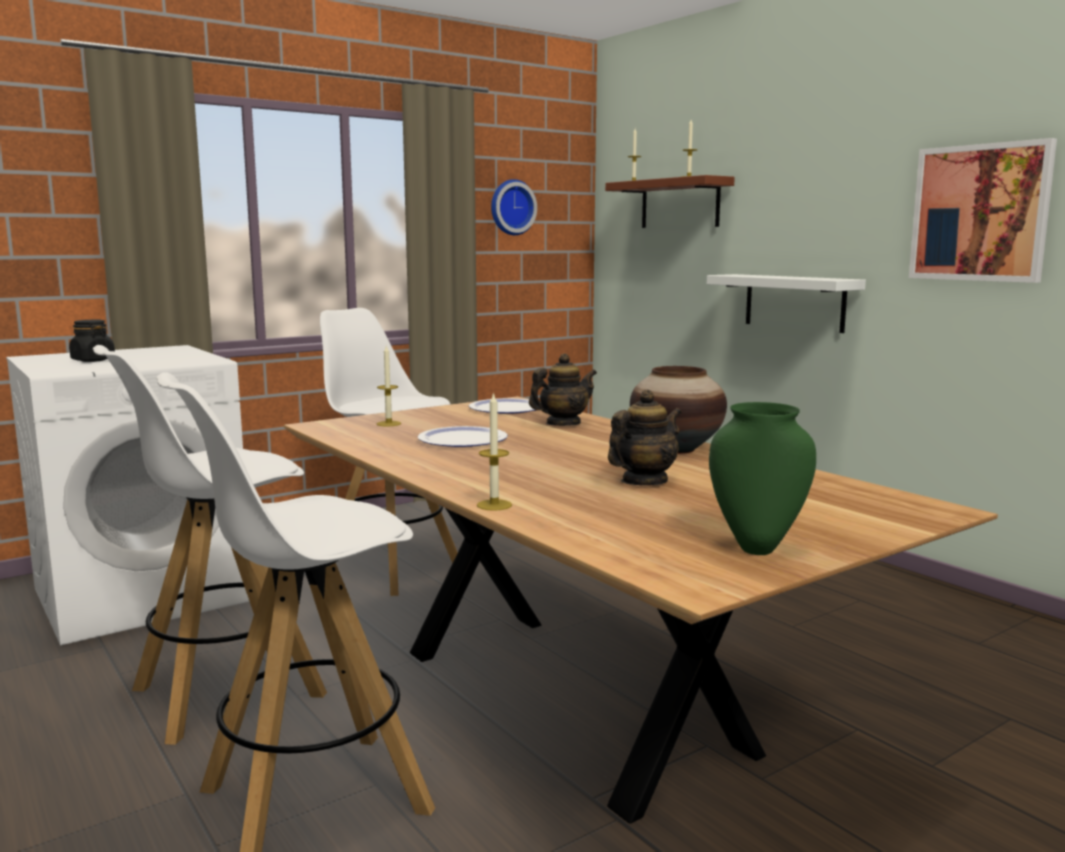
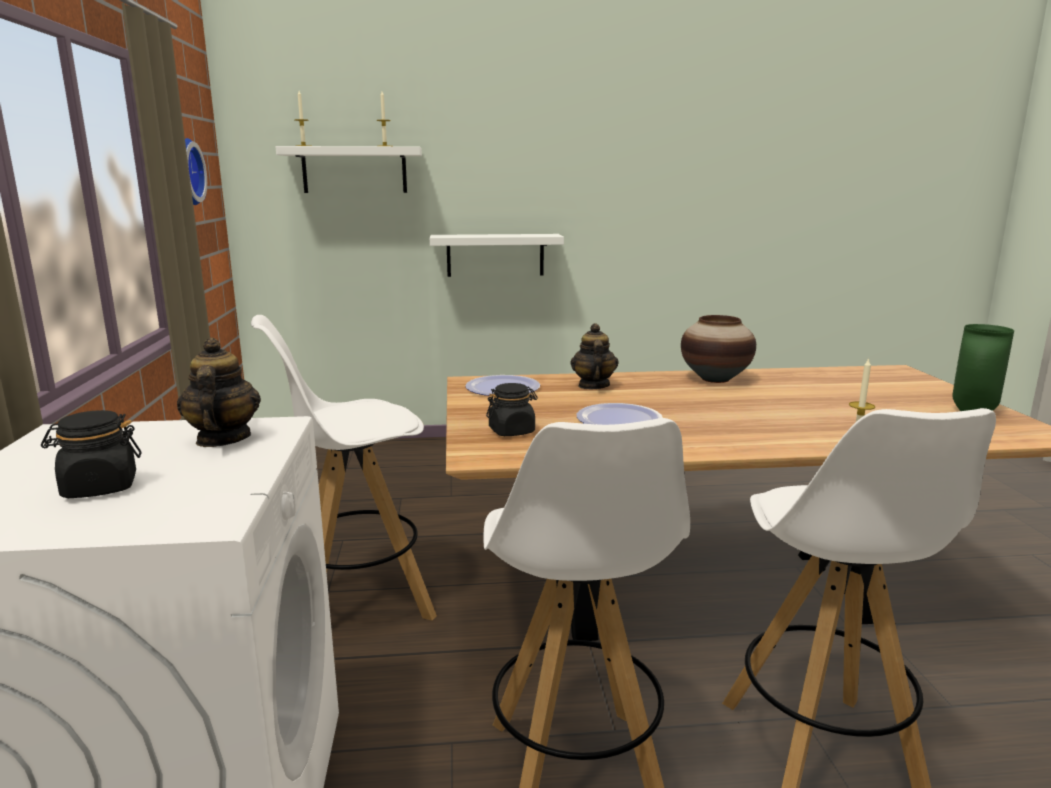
camera: 60 degrees left, 5 degrees up
(388, 424) = (512, 431): candle -> black jar
(643, 481) = (805, 402): teapot -> teapot (222, 439)
(680, 204) = (354, 170): brown shelf -> white shelf
(980, 213) = (641, 185): picture -> none

